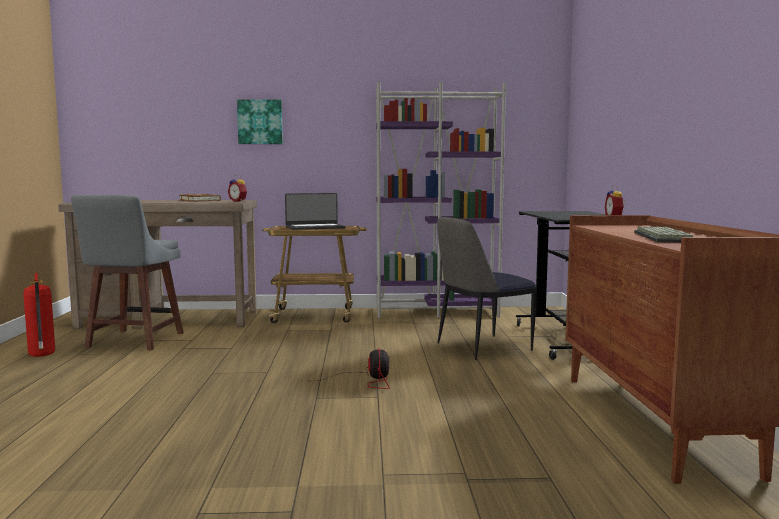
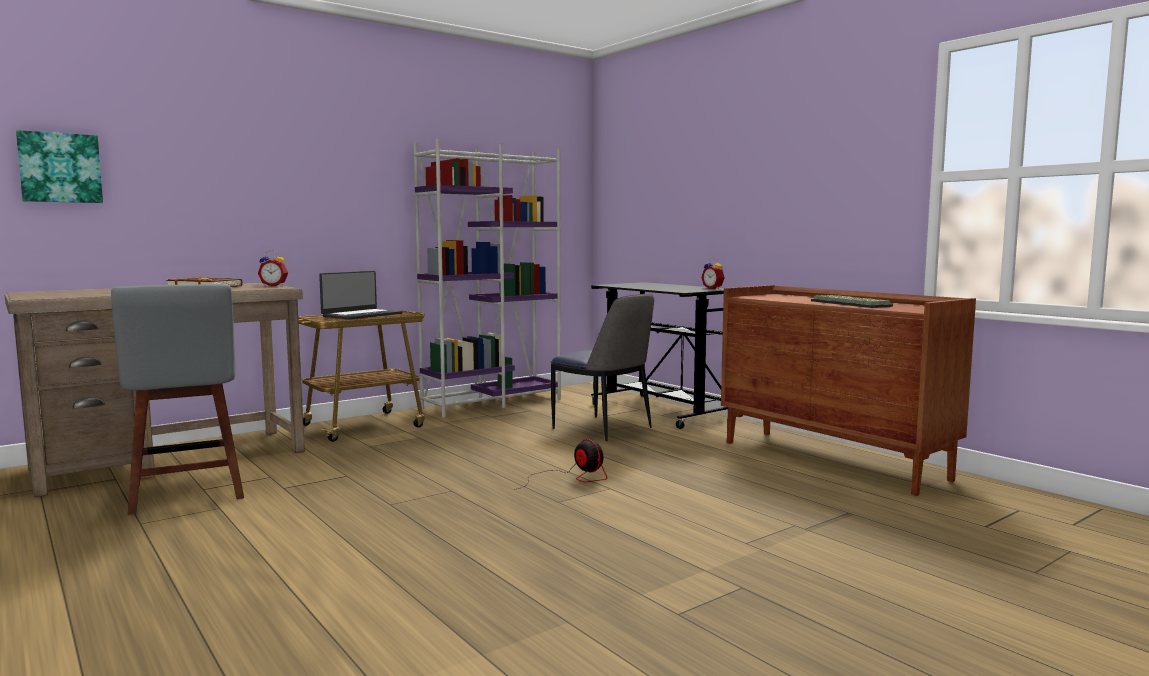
camera: 35 degrees left, 0 degrees up
(41, 357) = (89, 539): fire extinguisher -> none
(260, 122) = (267, 178): picture -> picture (60, 168)
(481, 347) = (604, 429): chair -> chair turned 75 degrees counterclockwise

